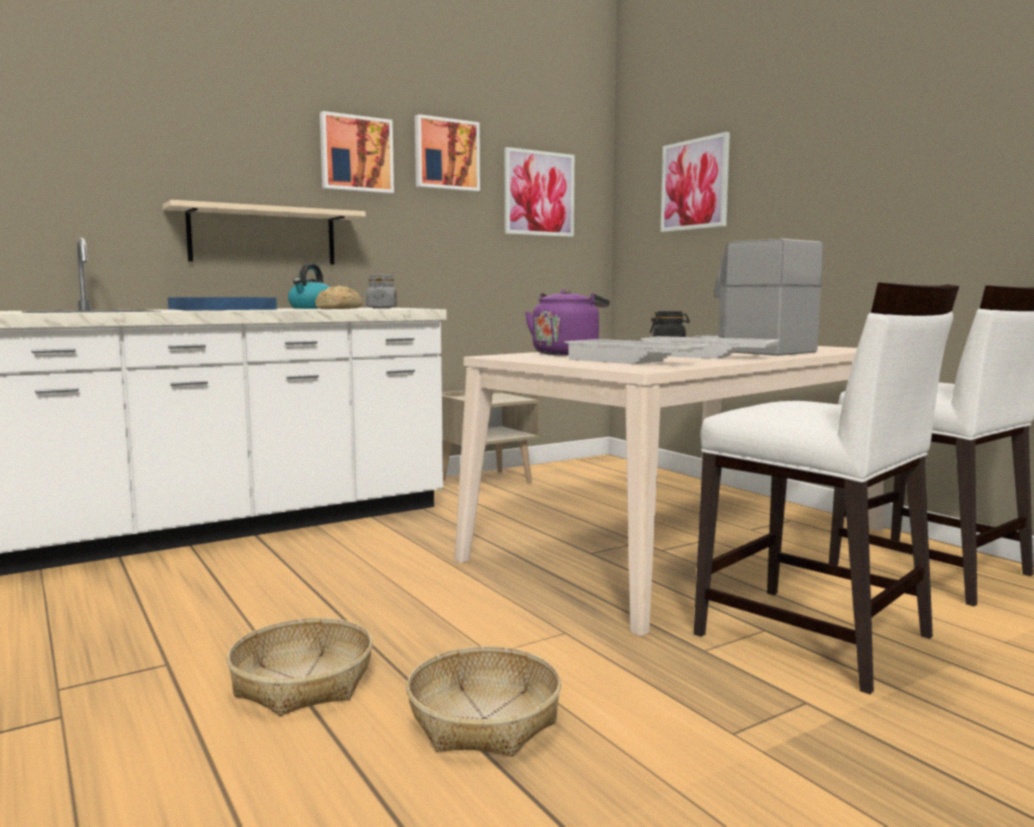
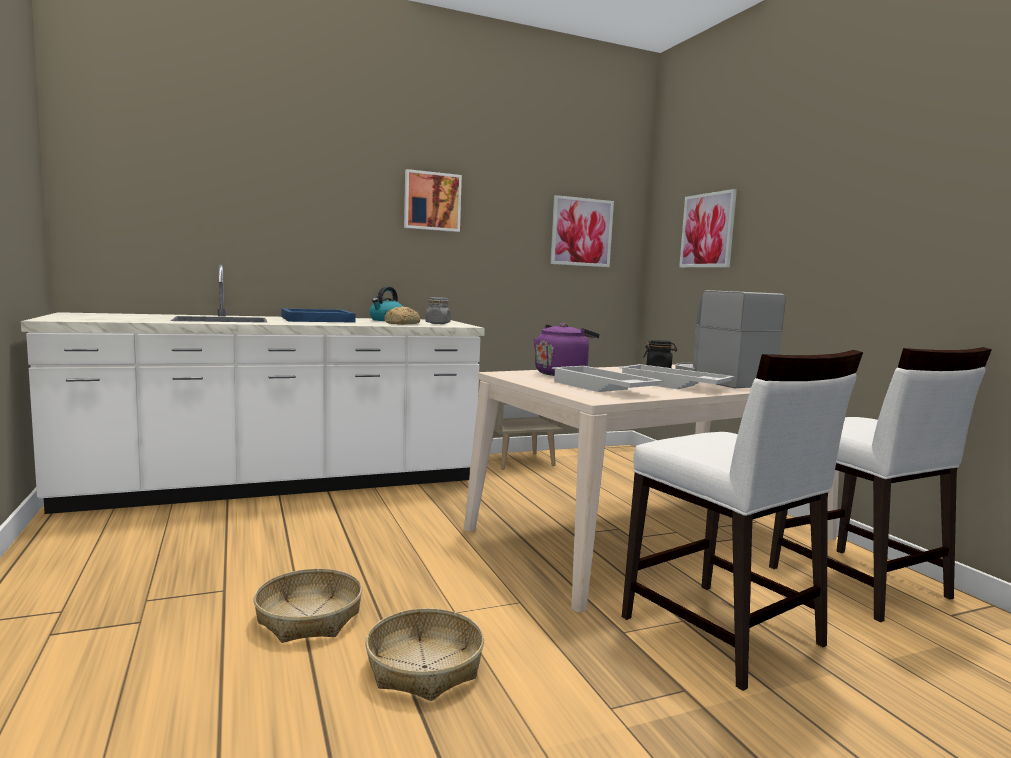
camera: 10 degrees right, 0 degrees up
(263, 236) = (356, 263): beige shelf -> none
(446, 154) = (504, 201): picture -> none

